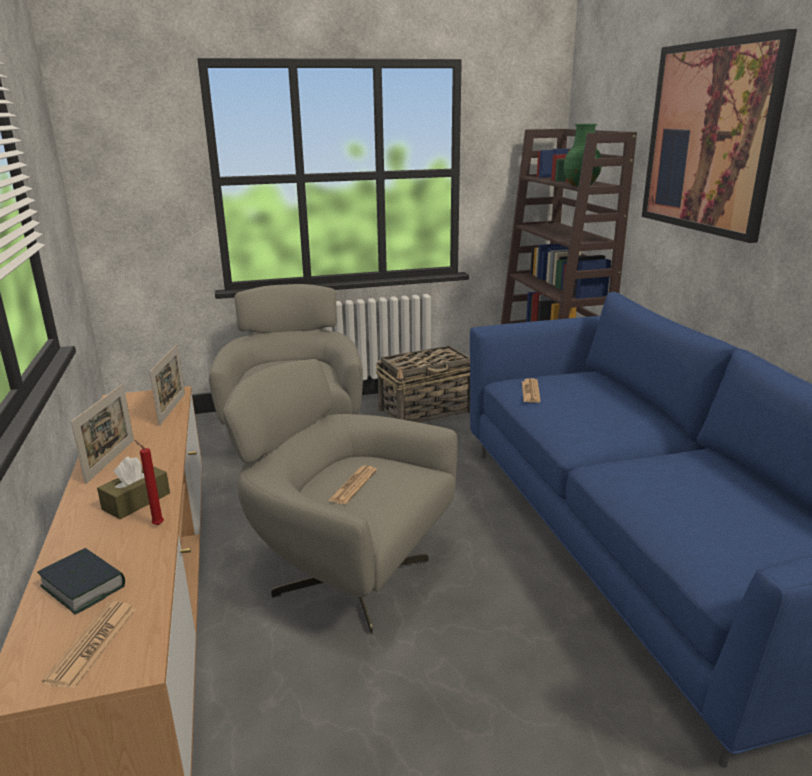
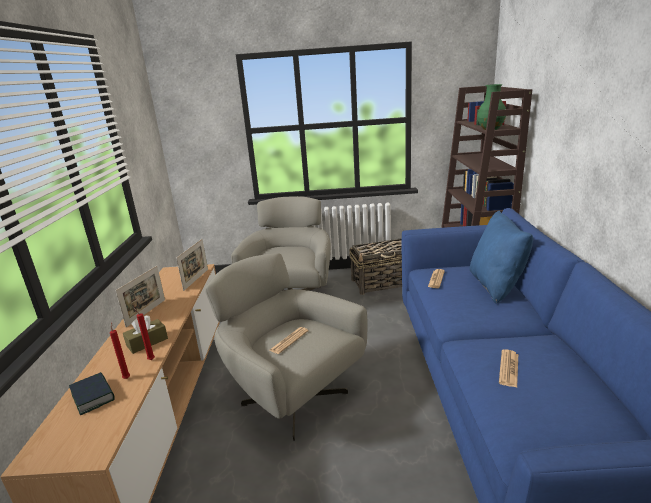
camera: 15 degrees right, 0 degrees up
(93, 644) = (80, 437): newspaper -> newspaper (508, 368)
(129, 553) = (127, 378): none -> red candle
(612, 395) = (496, 286): none -> blue pillow
(710, 138) = (579, 95): picture -> none

